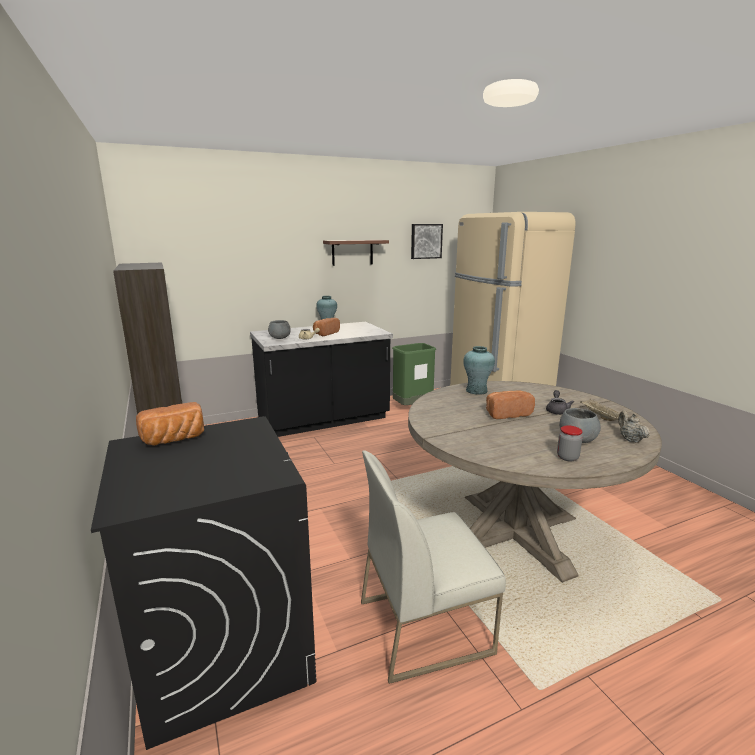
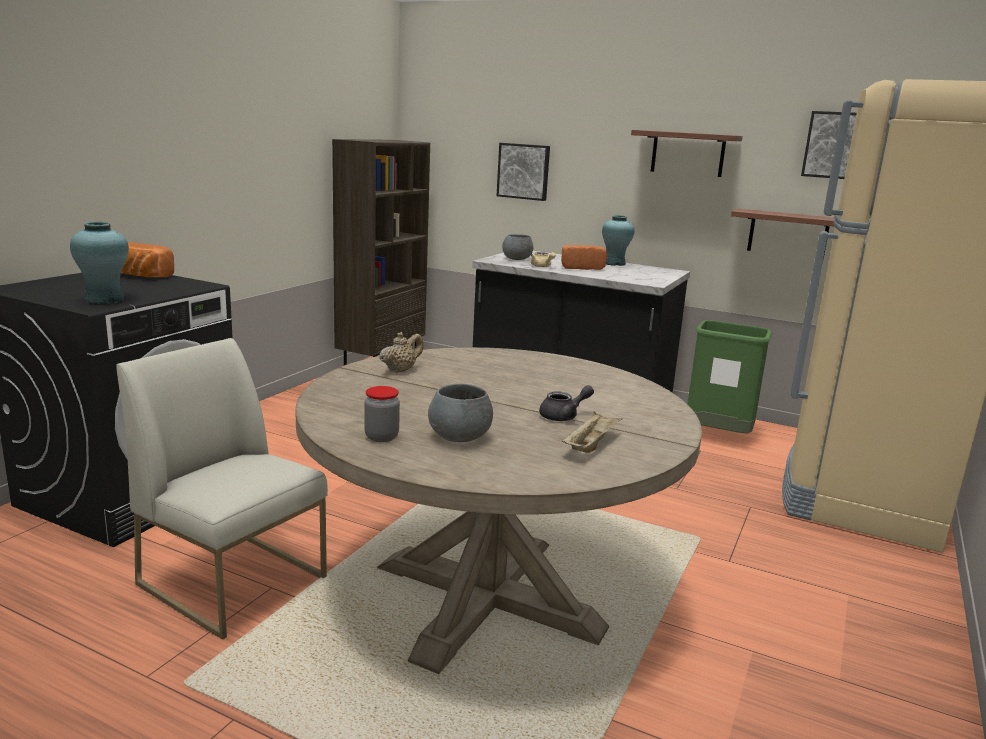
camera: 50 degrees right, 0 degrees up
(243, 276) = (524, 171): none -> picture
(408, 290) = (788, 234): none -> shelf
(476, 391) = (556, 367): turquoise vase -> turquoise vase (104, 300)
(506, 413) = (493, 391): bread -> none
(630, 439) = (519, 470): beige teapot -> beige teapot (401, 370)

